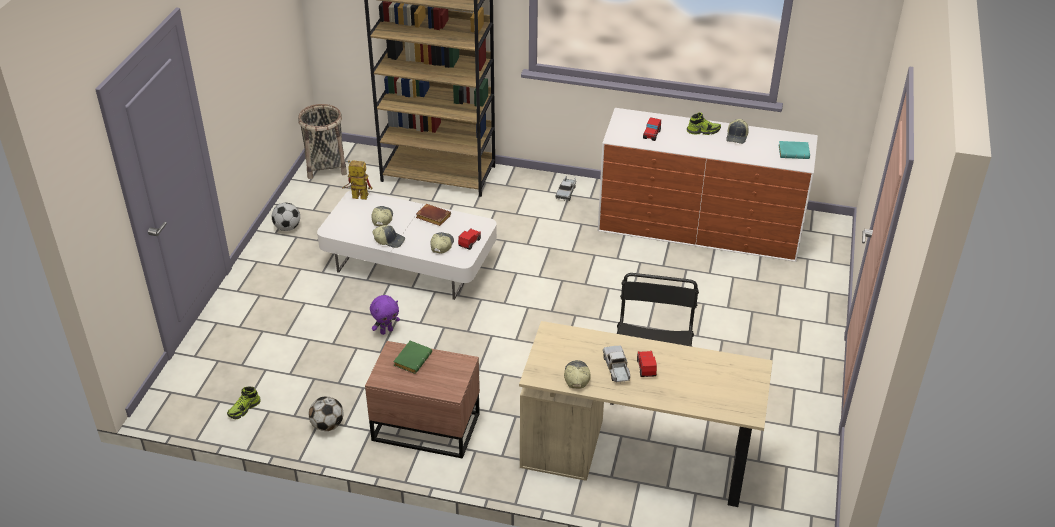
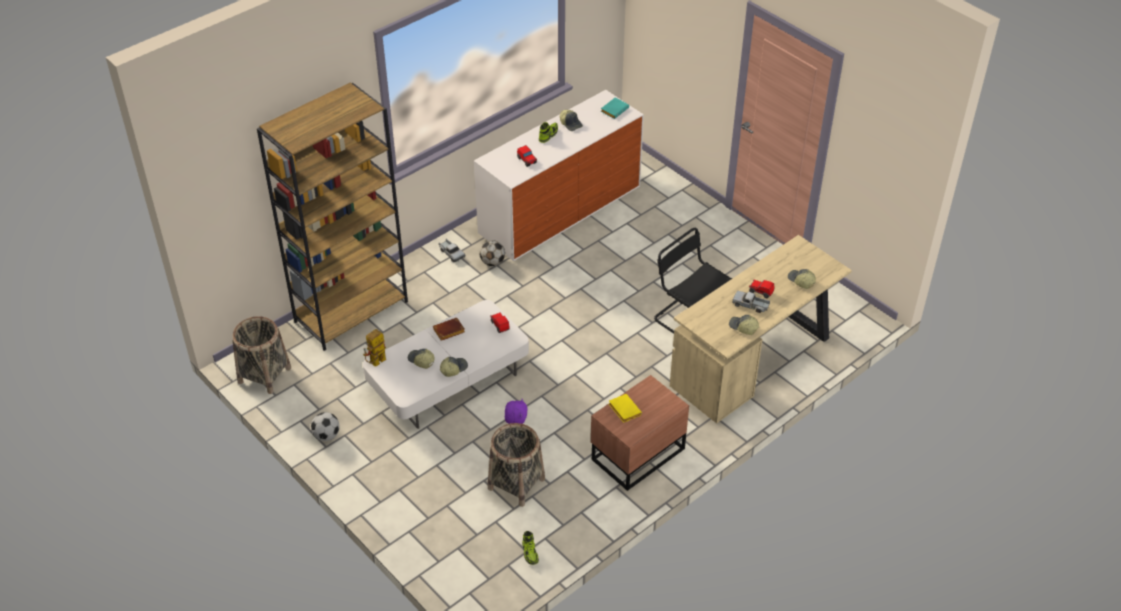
camera: 55 degrees left, 5 degrees up
(321, 361) = (516, 484): none -> basket
(327, 425) = (590, 509): football -> football (492, 262)
(412, 359) = (623, 410): green book -> yellow book
(441, 245) = (488, 342): cap -> cap (801, 281)

